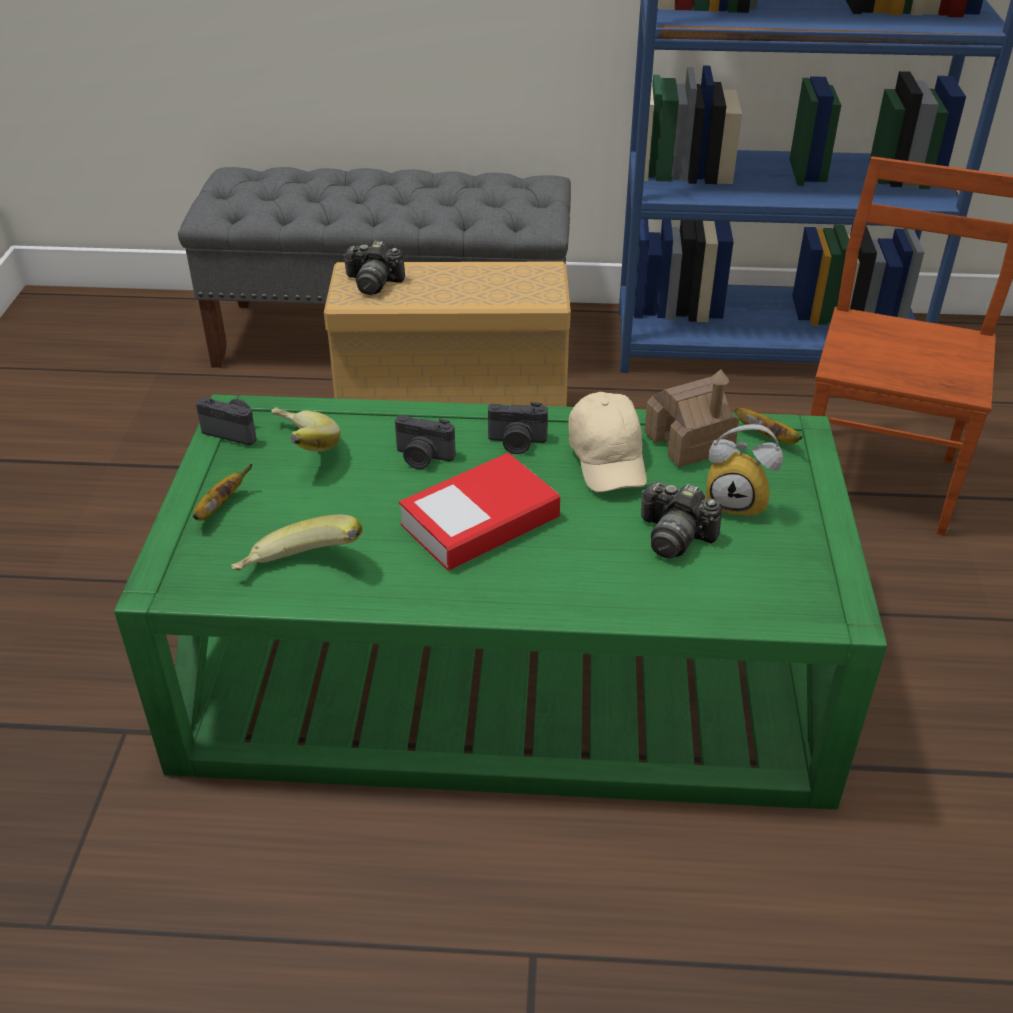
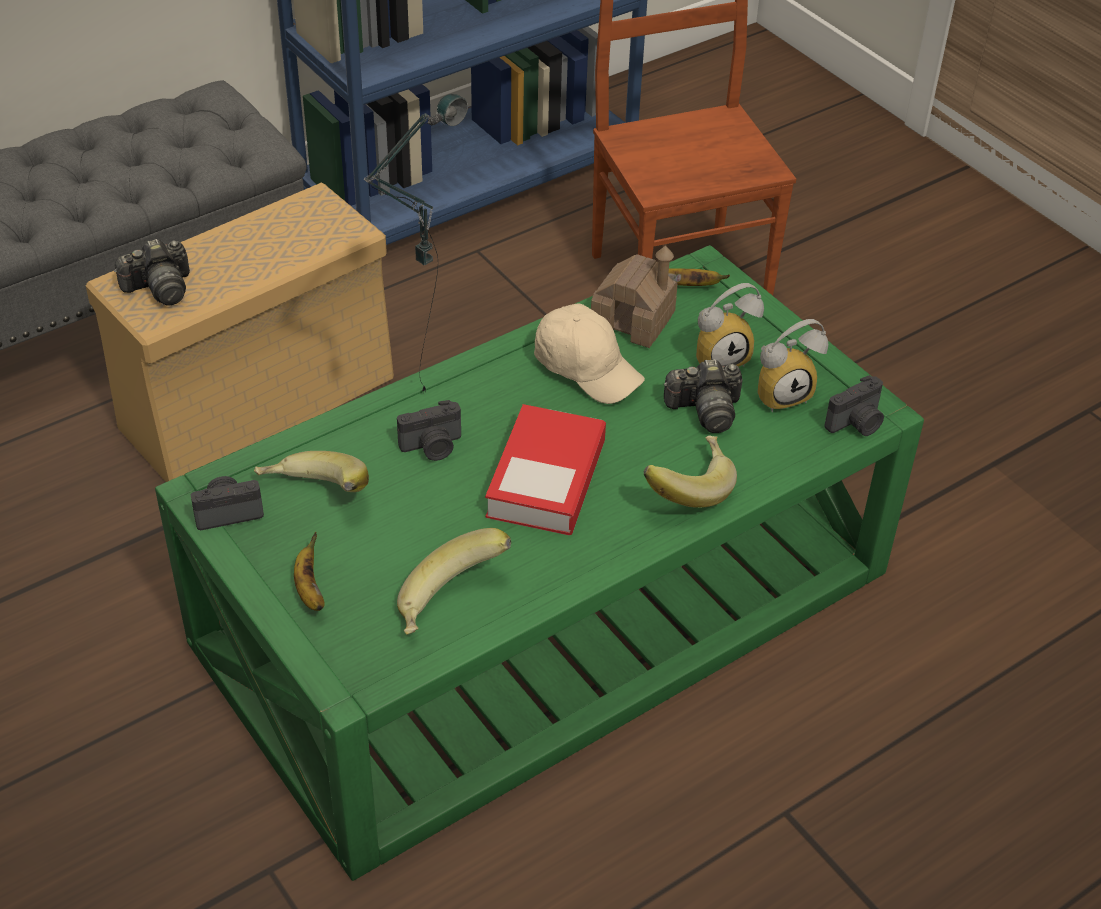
camera: 40 degrees left, 5 degrees up
(474, 409) = (425, 377): none -> table lamp
(517, 443) = (496, 392): camera -> camera (857, 424)
(585, 585) = (686, 488): none -> banana
(764, 556) = (782, 393): none -> alarm clock

